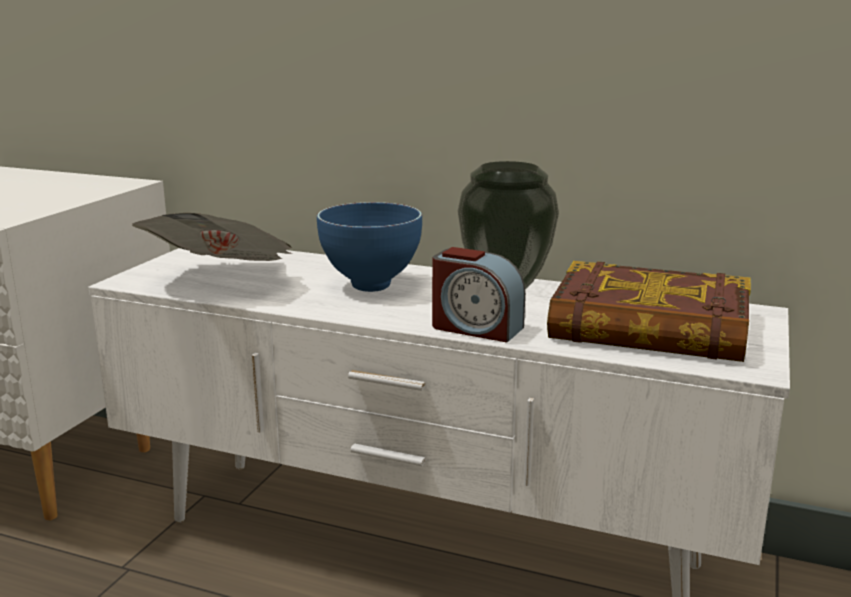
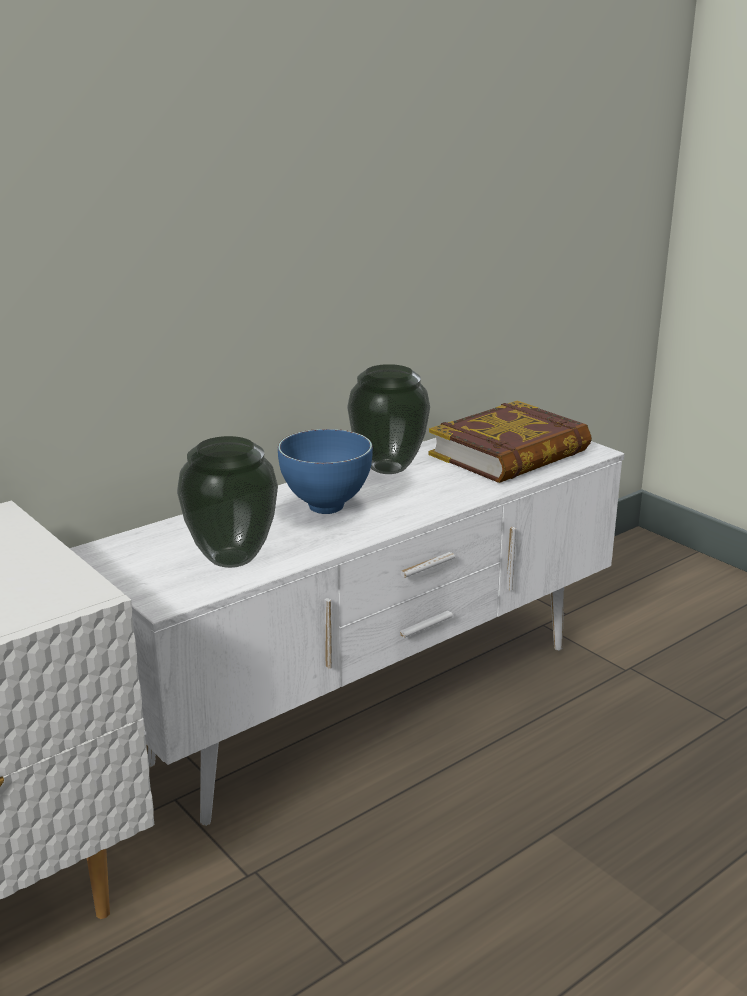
camera: 60 degrees left, 5 degrees up
(224, 281) = (230, 559): newspaper -> vase
(476, 328) = (457, 497): alarm clock -> none

